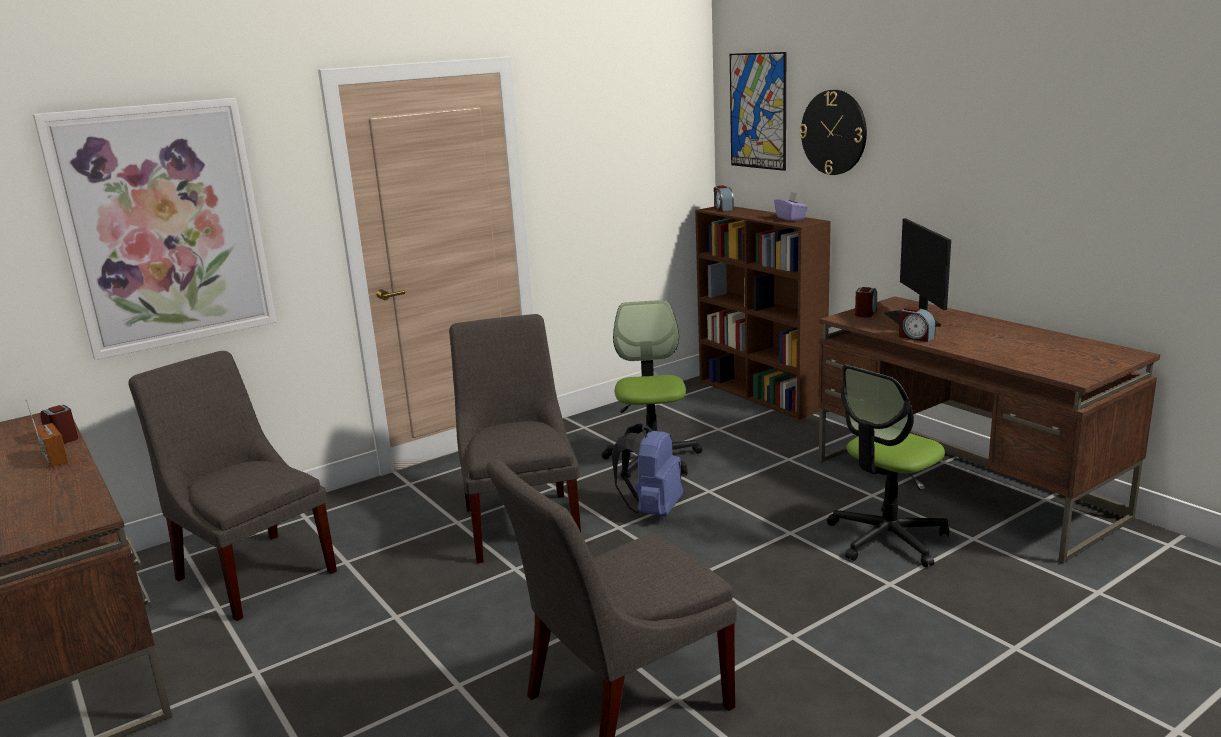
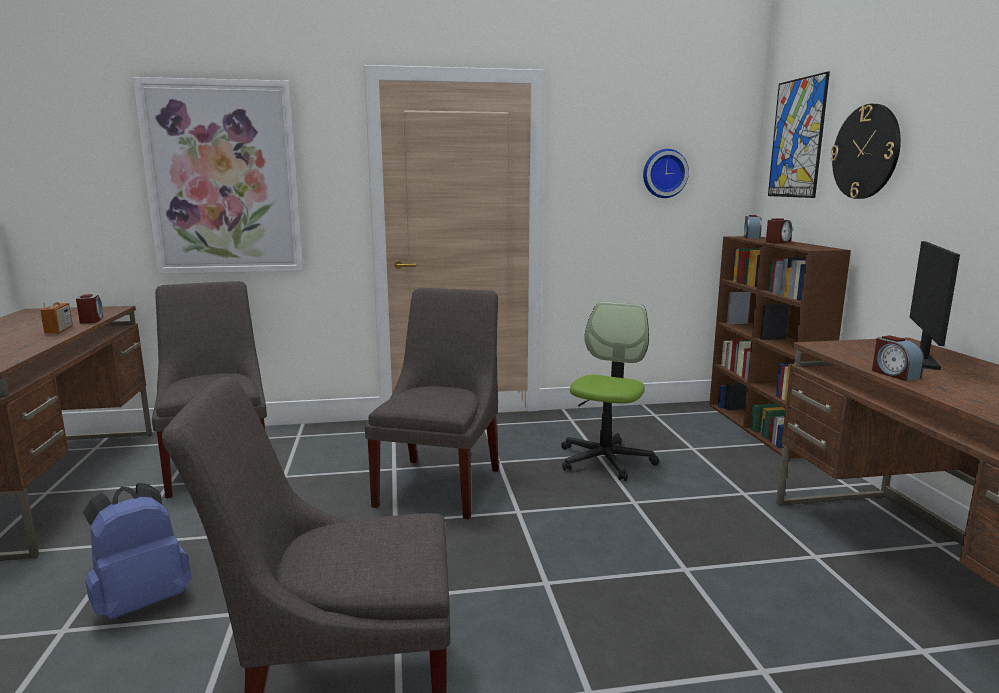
camera: 25 degrees right, 5 degrees down
(634, 152) = (664, 173): none -> wall clock
(652, 510) = (563, 505): blue backpack -> blue backpack (141, 601)
(791, 218) = (809, 246): purple tissue box -> none
(865, 313) = (853, 345): alarm clock -> alarm clock (777, 242)
(887, 538) = (799, 612): office chair -> none

